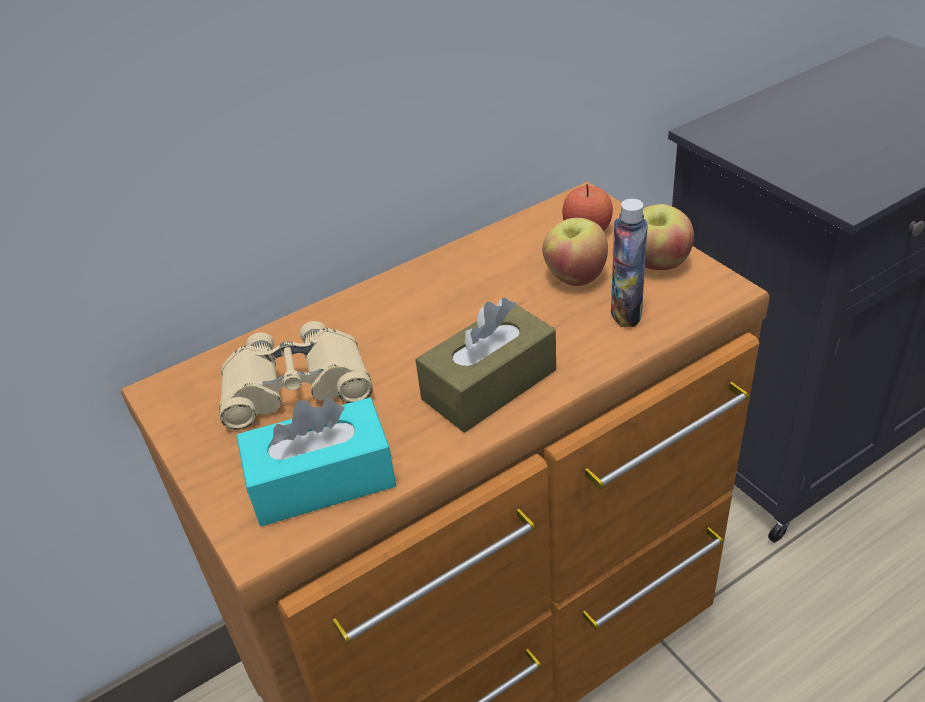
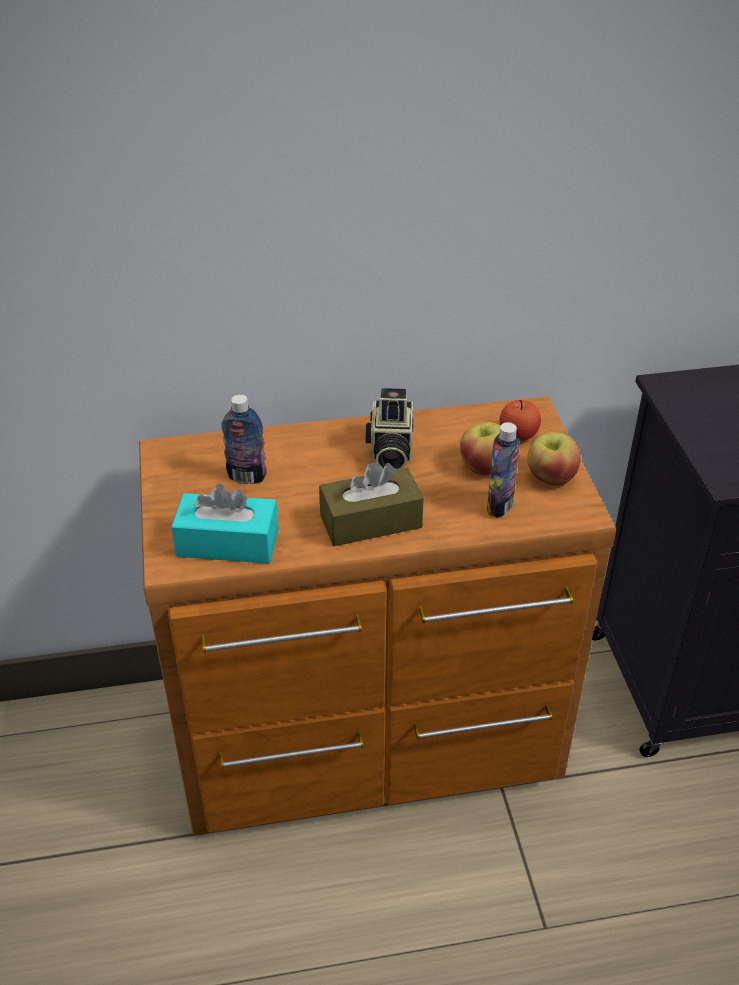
camera: 20 degrees right, 0 degrees up
(295, 385) = (247, 477): beige binoculars -> bottle
(454, 295) = (389, 451): none -> camera

